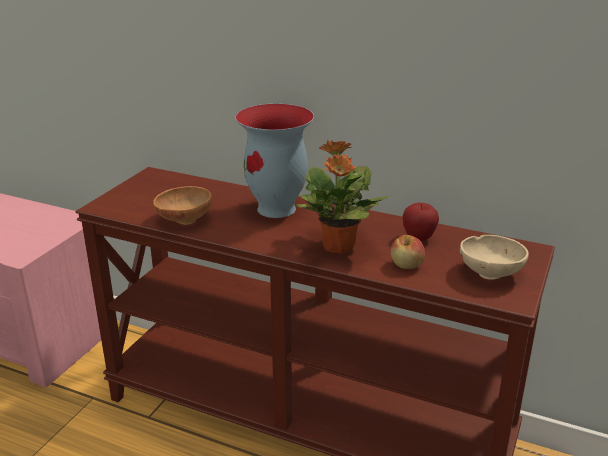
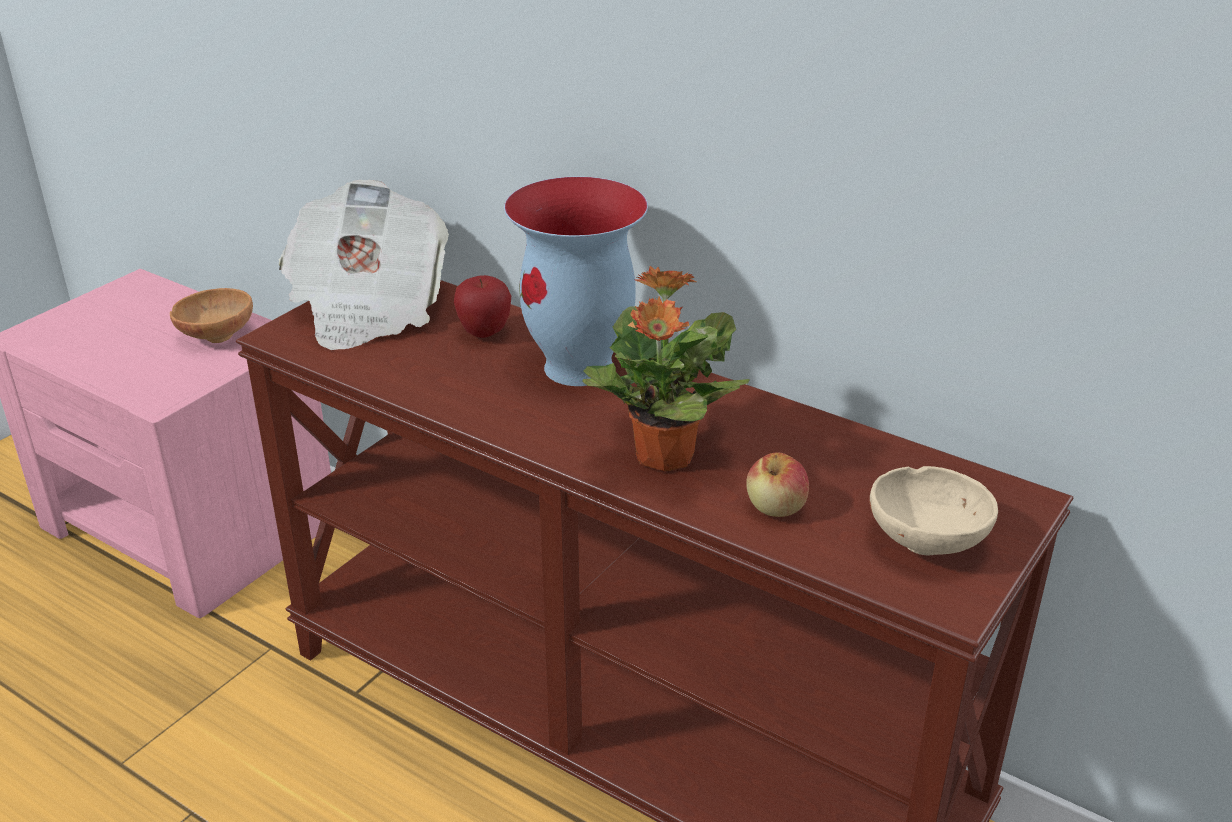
camera: 10 degrees right, 5 degrees up
(147, 189) = (367, 307): none -> newspaper
(183, 219) = (410, 374): brown bowl -> brown bowl (216, 335)
(418, 238) = (817, 454): apple -> apple (484, 333)

